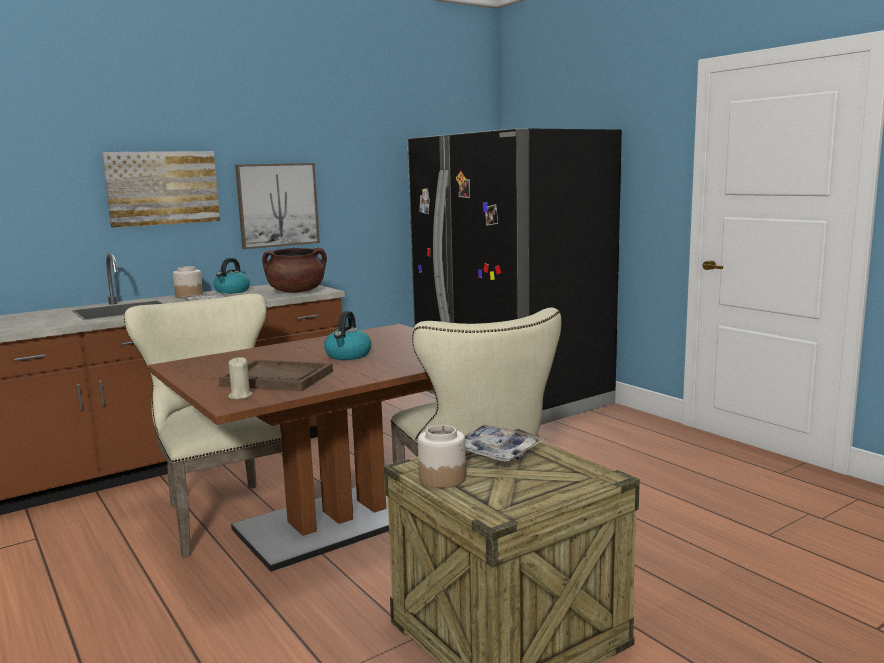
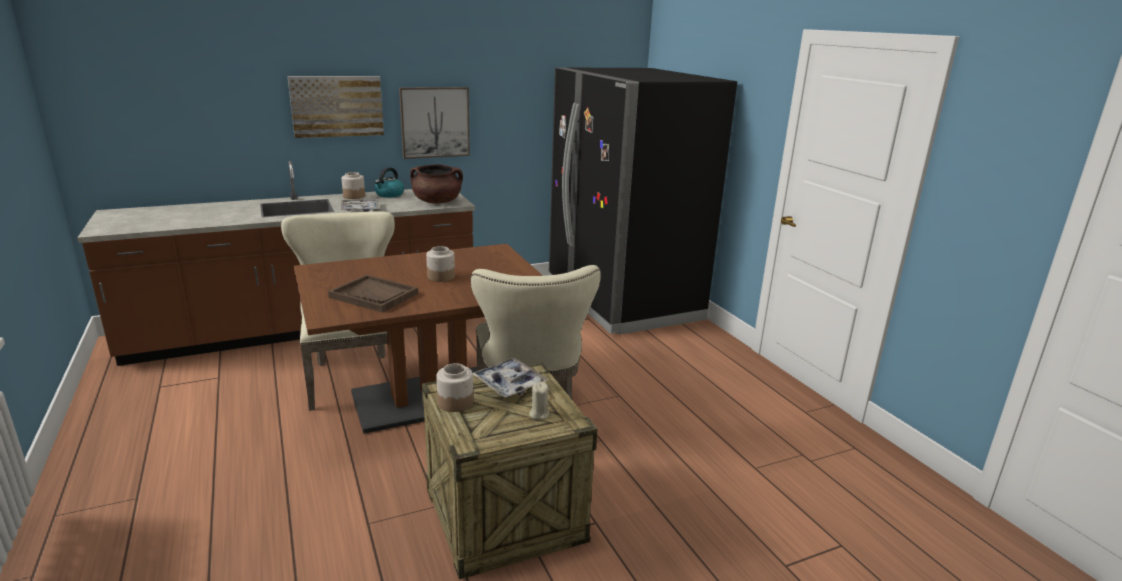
camera: 10 degrees right, 10 degrees up
(240, 396) = (336, 311): beige candle -> beige candle (539, 414)
(348, 355) = (441, 277): kettle -> jar

